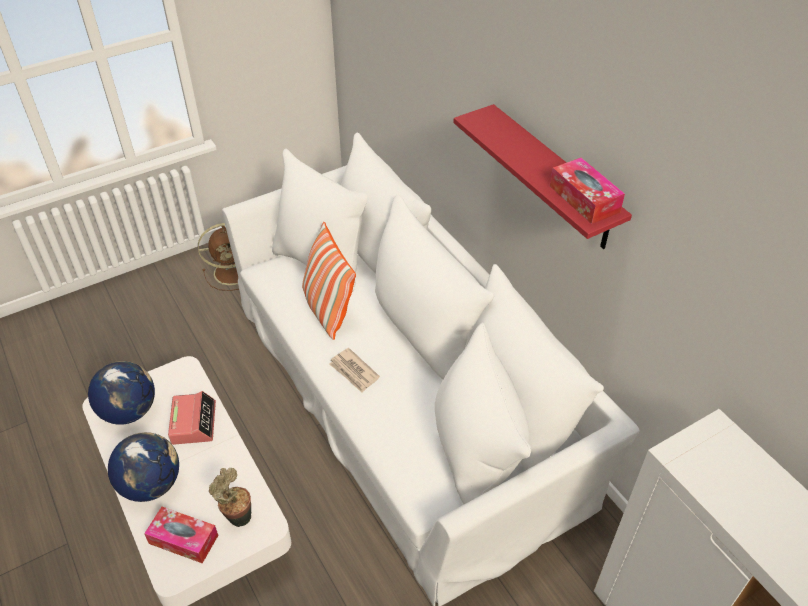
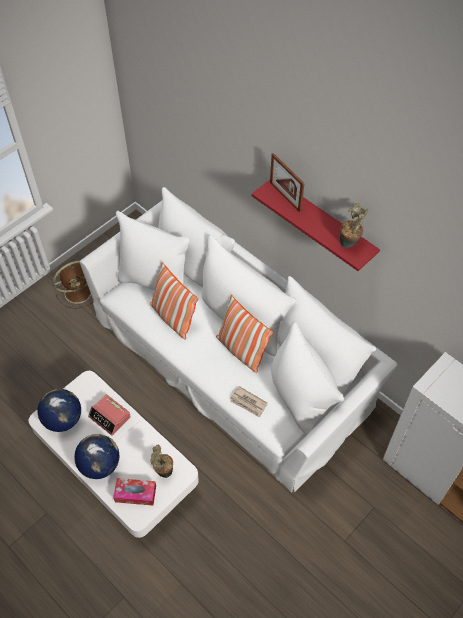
camera: 15 degrees left, 10 degrees up
(193, 422) = (110, 417): alarm clock -> alarm clock turned 150 degrees clockwise
(354, 372) = (206, 359): newspaper -> newspaper (248, 403)
(408, 370) = (241, 350): none -> pillow
(502, 128) = (285, 196): none -> picture frame
(584, 199) = (349, 243): tissue box -> potted plant

